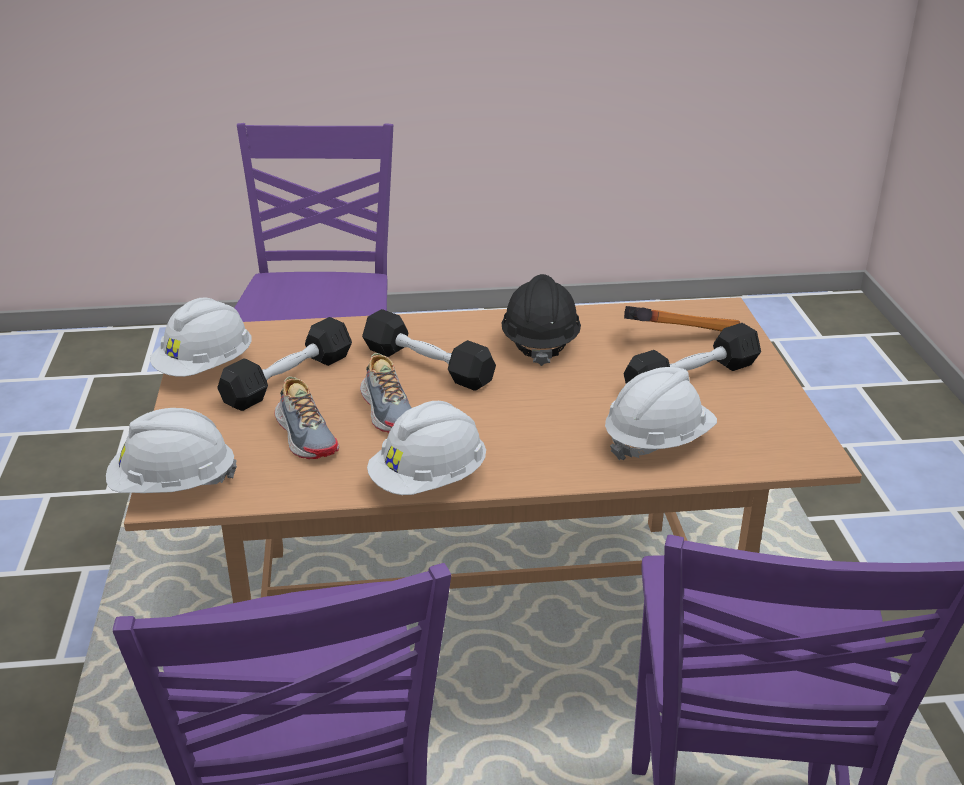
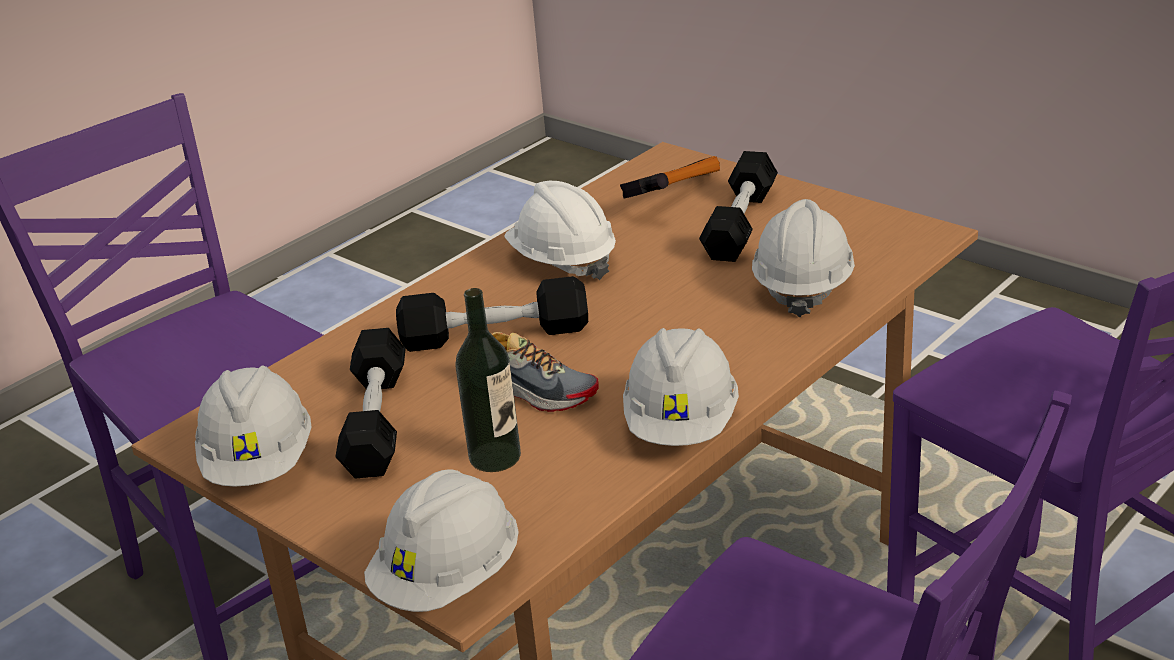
camera: 40 degrees left, 0 degrees up
(306, 435) = (495, 457): shoe -> bottle
(540, 343) = (562, 261): black hard hat -> white hard hat

